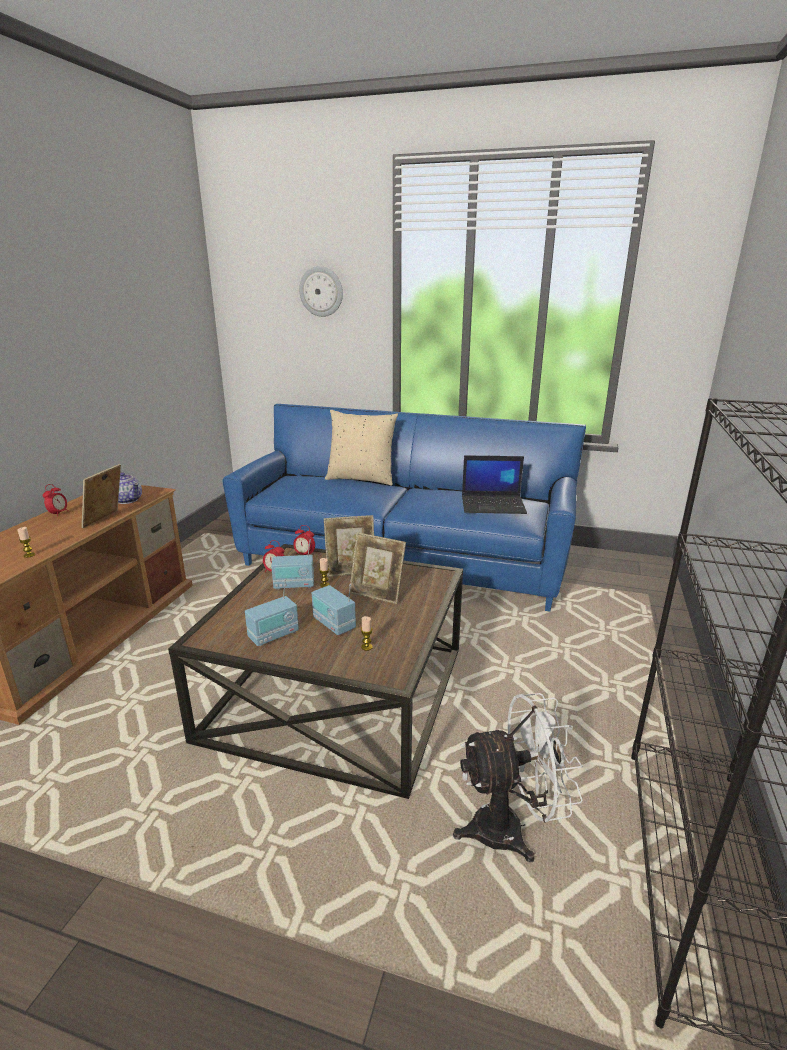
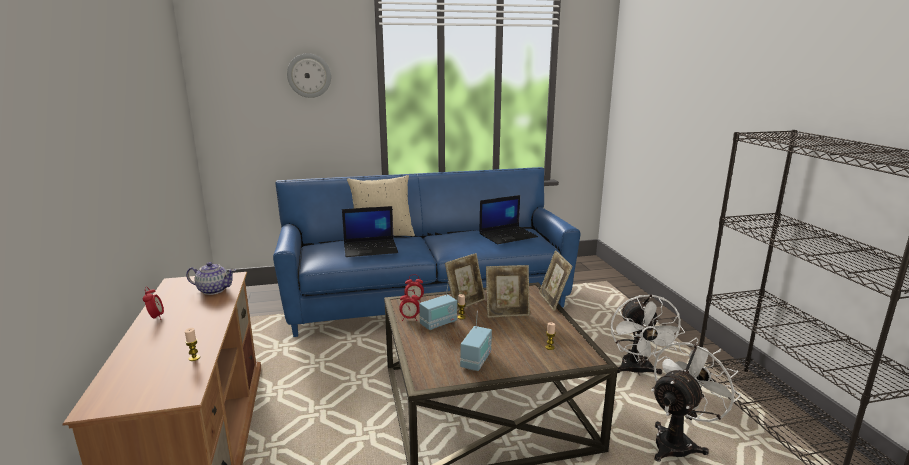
camera: 30 degrees left, 5 degrees down
(106, 520) = (223, 311): picture frame -> picture frame (553, 301)
(329, 490) = (371, 248): none -> laptop
(333, 624) = (507, 340): radio -> none
(558, 720) = (637, 371): none -> white fan

